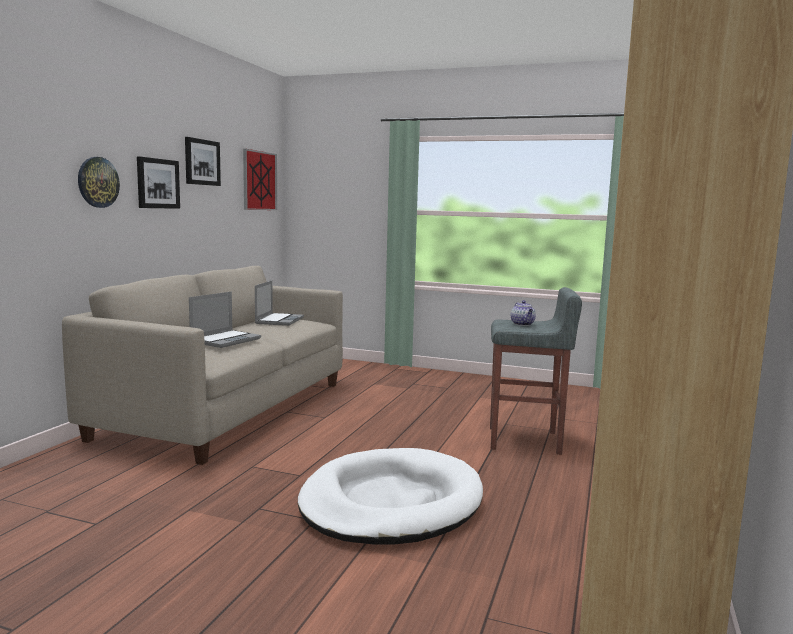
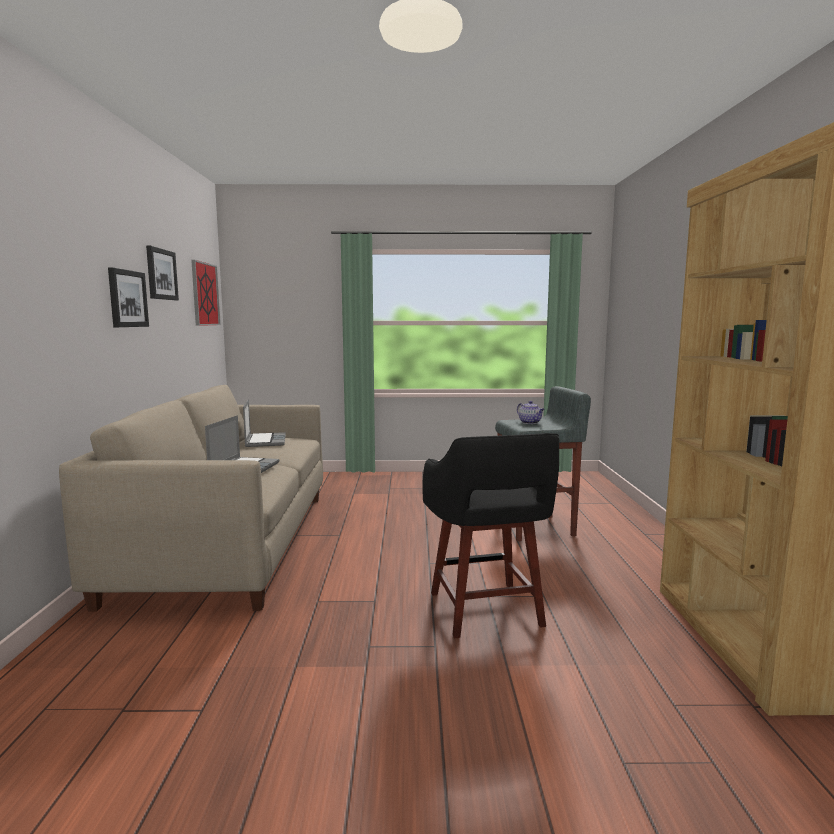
camera: 20 degrees left, 0 degrees up
(98, 182) = (75, 298): wall clock -> none
(391, 503) = (487, 611): white dog bed -> black stool

